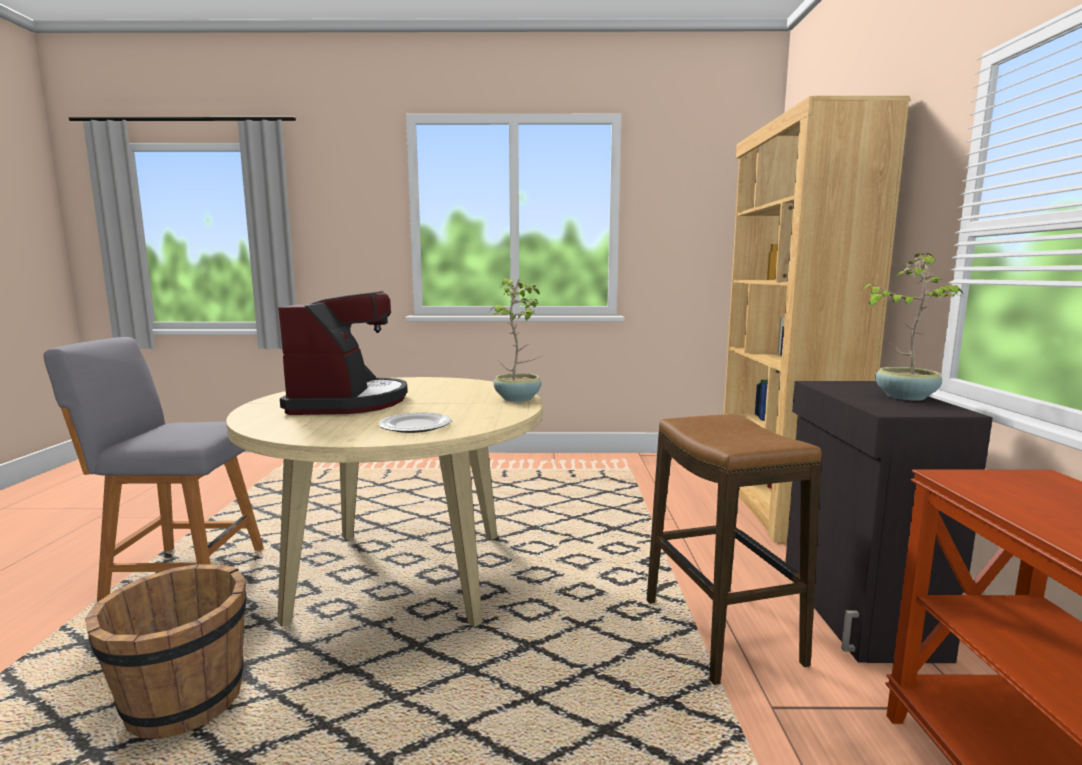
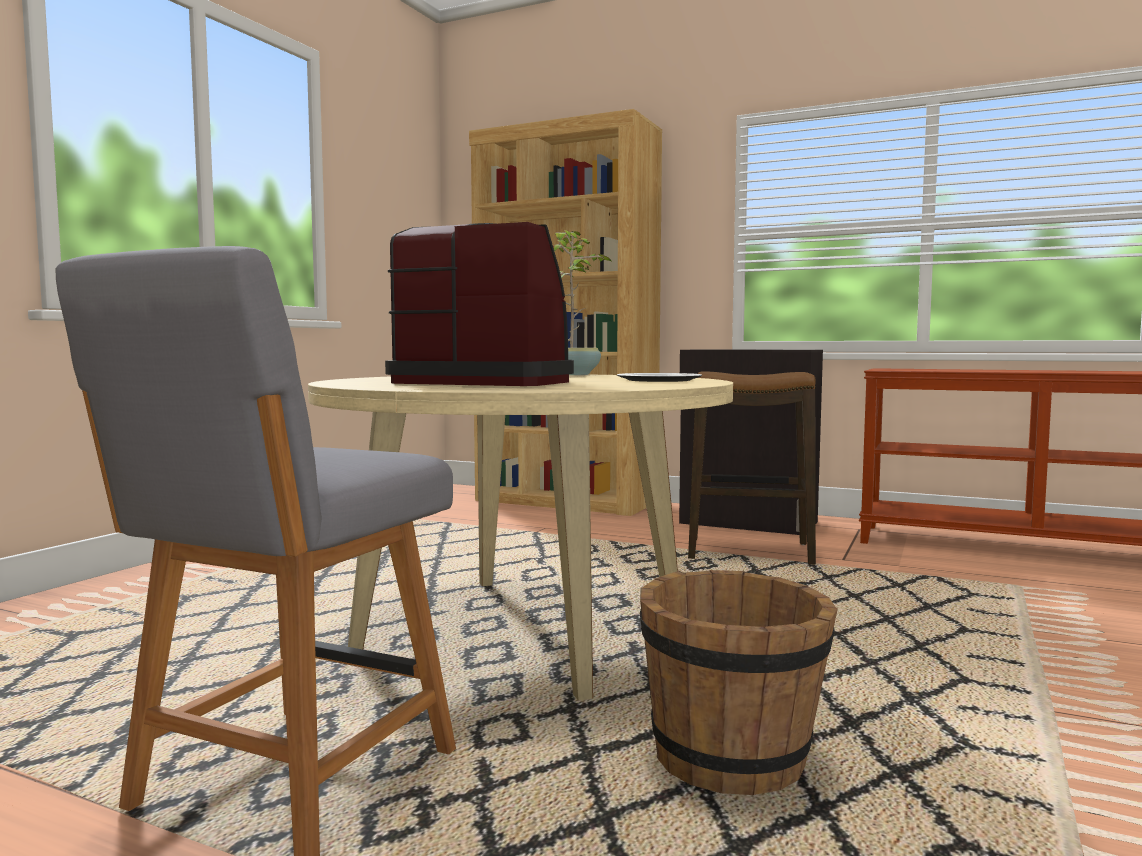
camera: 65 degrees left, 5 degrees down
(904, 396) = (758, 349): potted plant -> none

